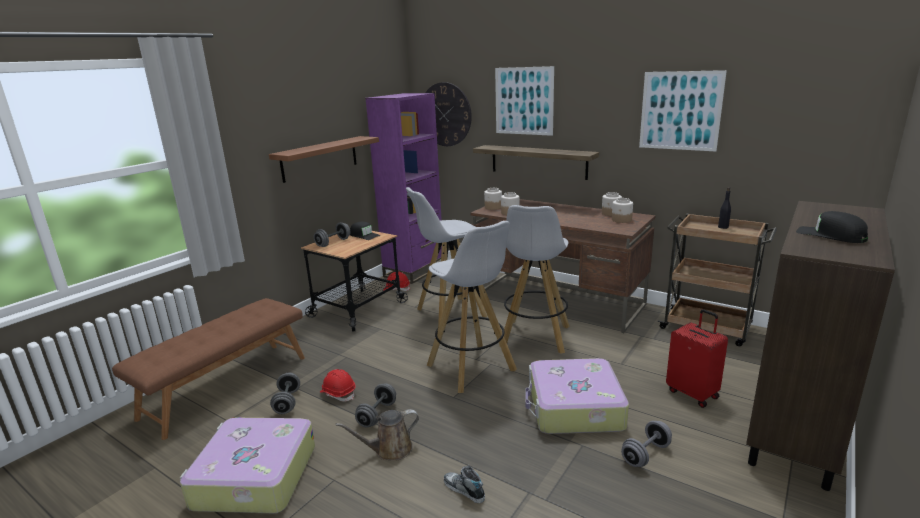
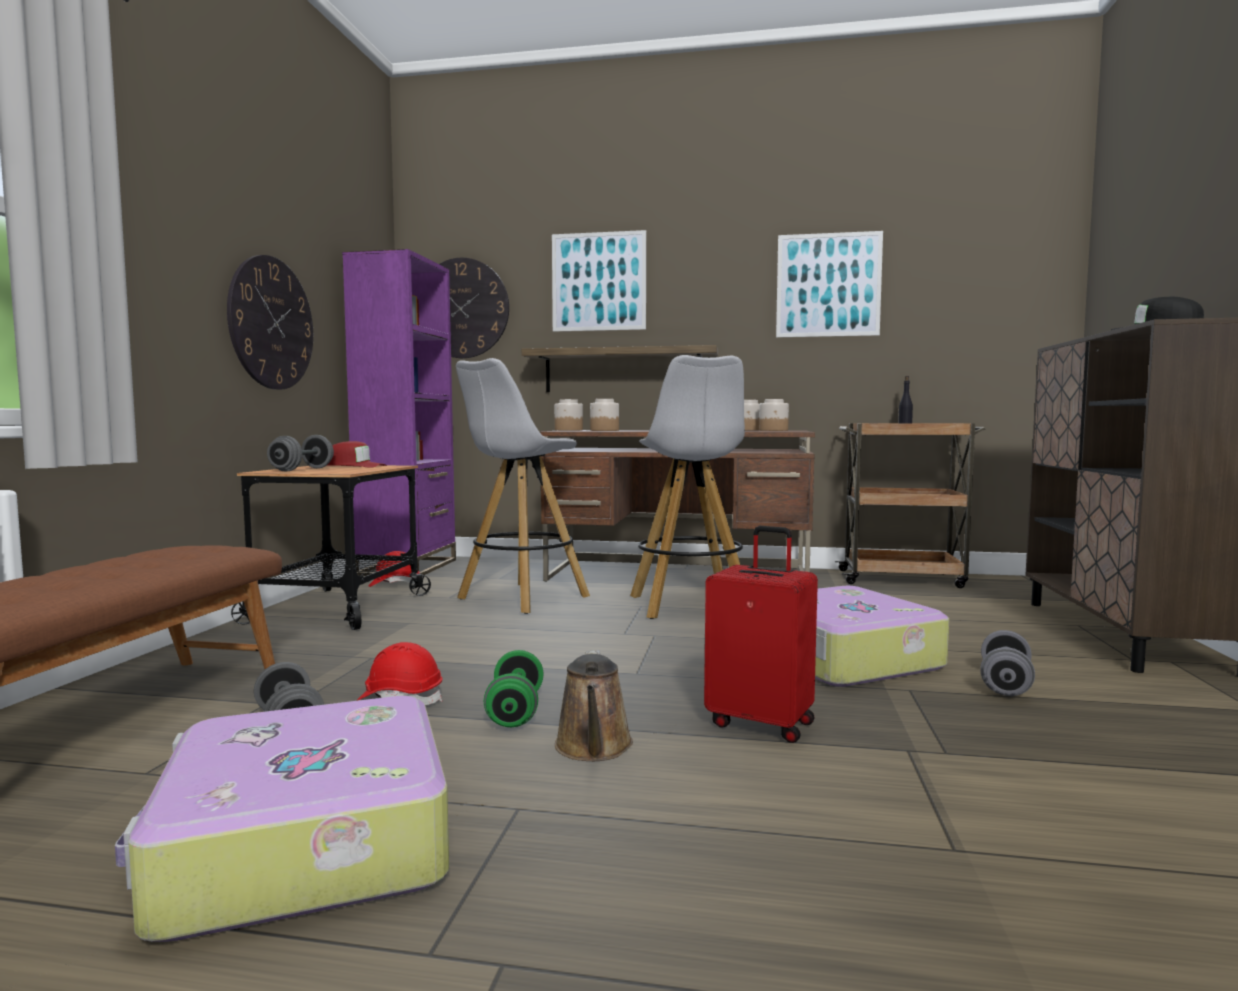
camera: 25 degrees left, 15 degrees down
(320, 158) = (271, 323): shelf -> wall clock
(364, 235) = (355, 466): black cap -> red cap
(377, 414) = (515, 711): grey dumbbell -> green dumbbell
(389, 450) = (593, 748): brown watering can -> brown watering can turned 45 degrees counterclockwise
(464, 490) = (799, 769): shoe -> none
(472, 368) = (630, 643): white stool -> none
(693, 393) = (972, 627): red suitcase -> red suitcase (761, 723)

